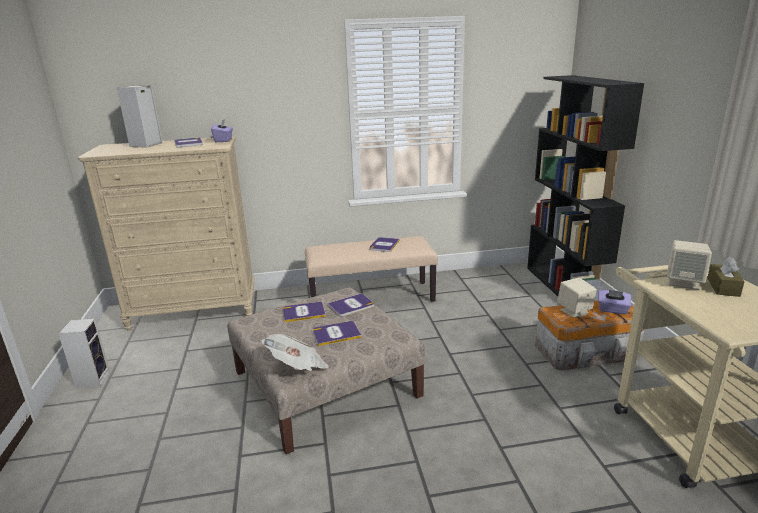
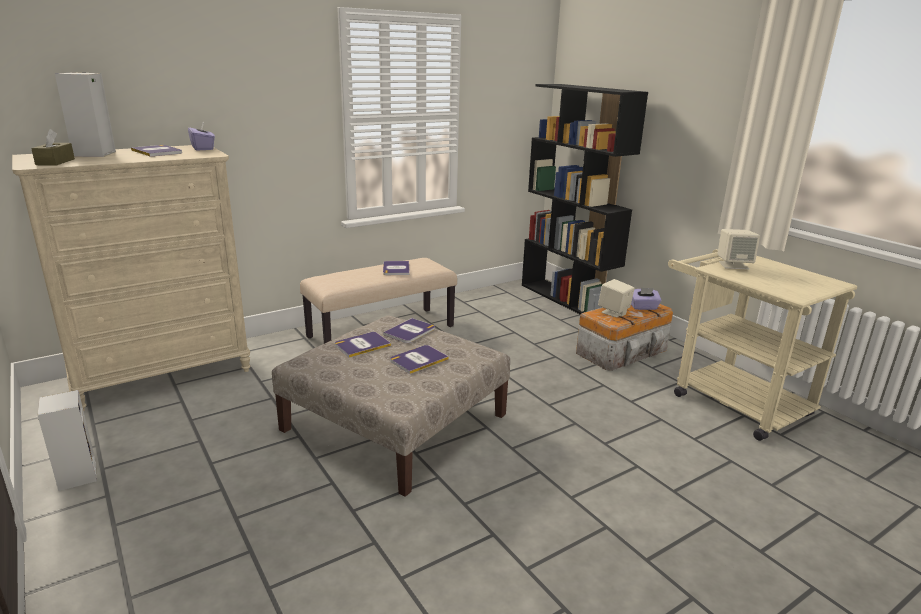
camera: 25 degrees left, 0 degrees up
(298, 366) = (405, 396): newspaper -> none
(723, 287) = (762, 266): brown tissue box -> brown tissue box (55, 162)

